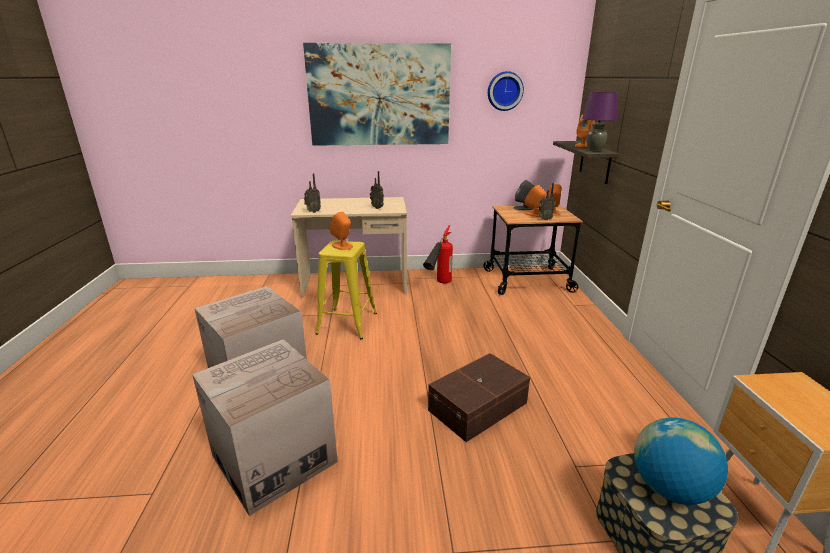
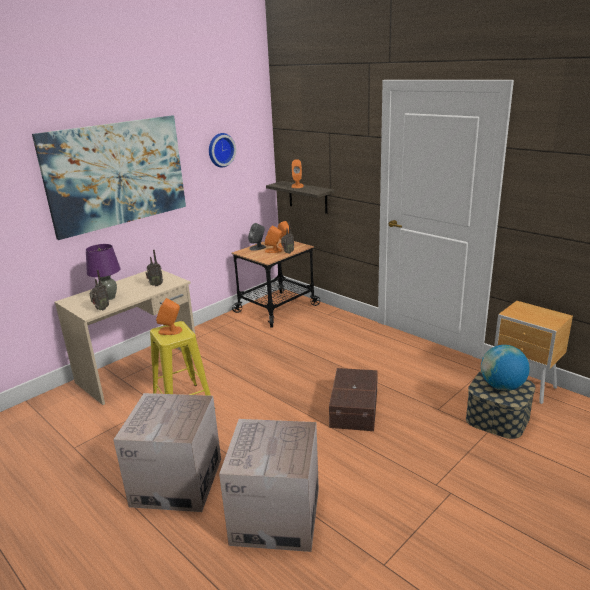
camera: 40 degrees left, 0 degrees up
(438, 285) = (214, 340): fire extinguisher -> none
(594, 150) = (314, 189): purple table lamp -> purple table lamp (109, 298)

